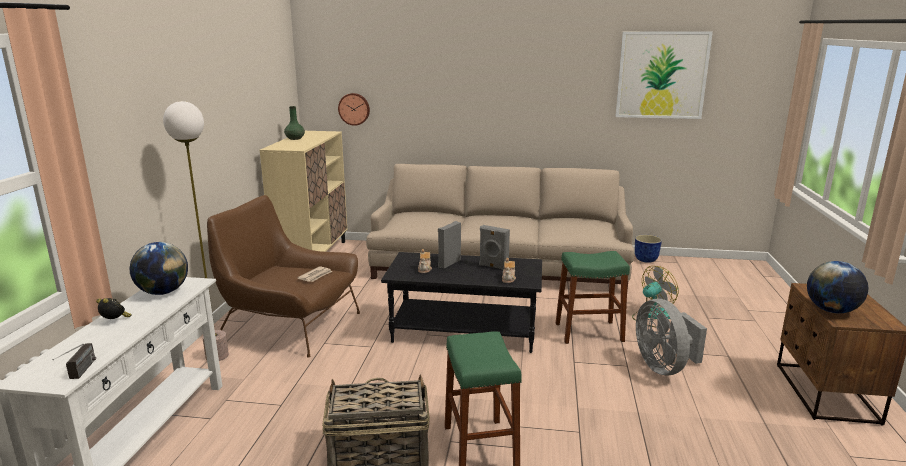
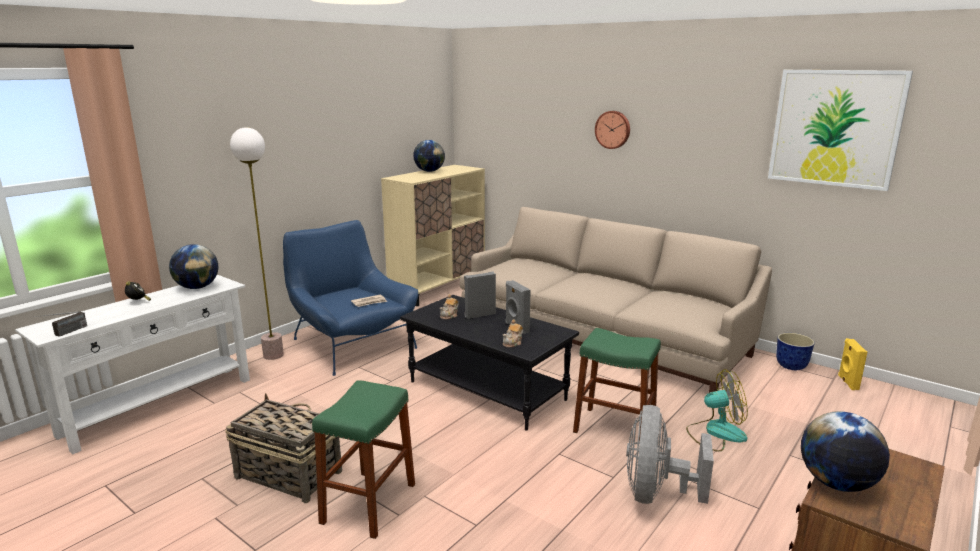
camera: 30 degrees right, 0 degrees up
(290, 324) = (352, 344): brown armchair -> blue armchair
(294, 138) = (429, 171): green vase -> globe
(354, 109) = (498, 146): wall clock -> wall clock (613, 129)
(687, 263) = (847, 382): none -> yellow speaker

